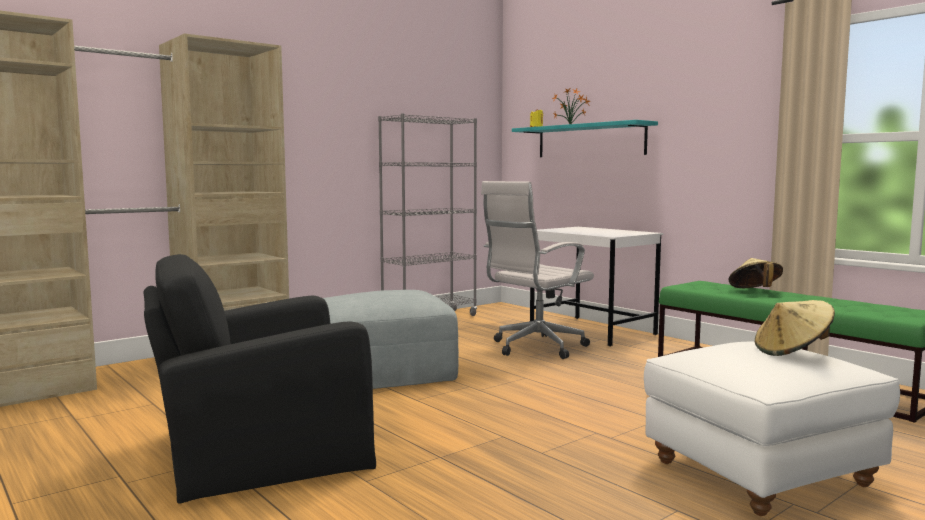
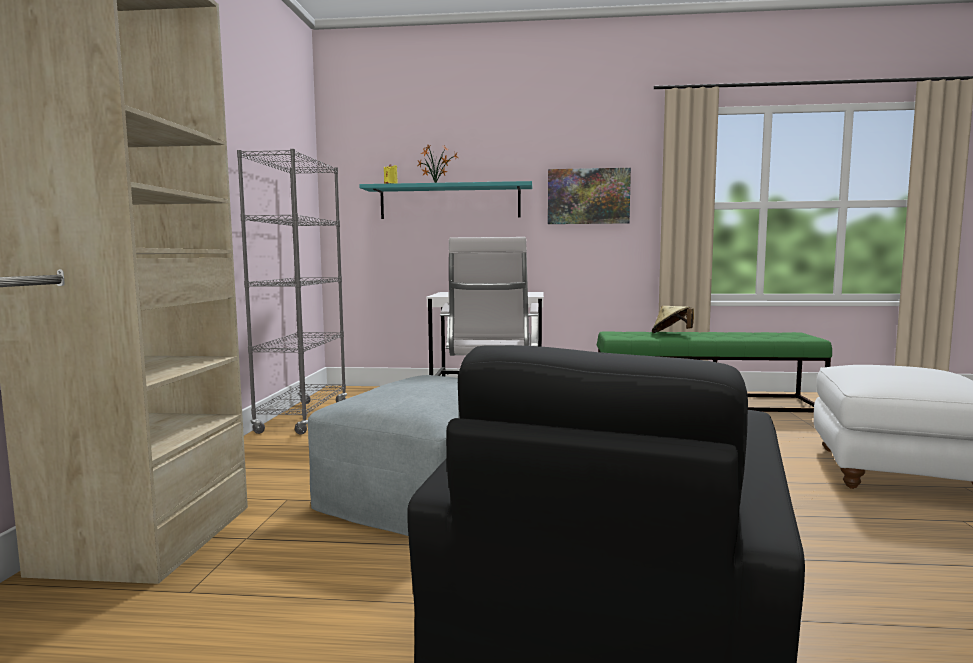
camera: 45 degrees left, 0 degrees up
(710, 131) = (588, 196): none -> picture
(792, 352) = (913, 367): beige hat -> none

